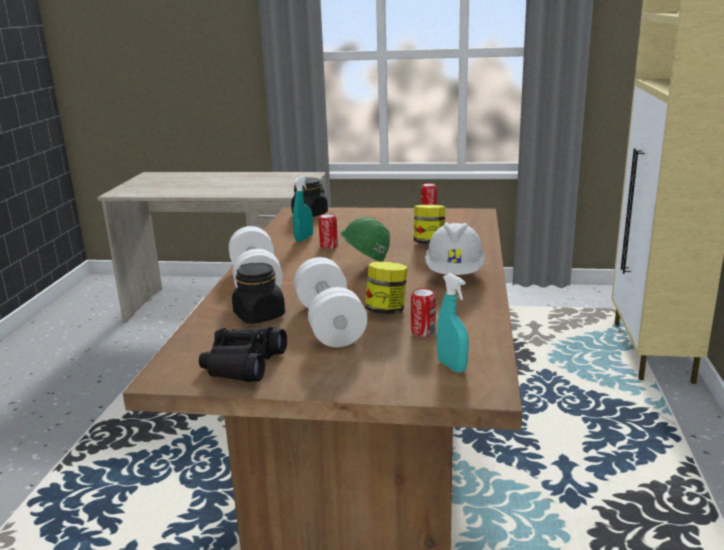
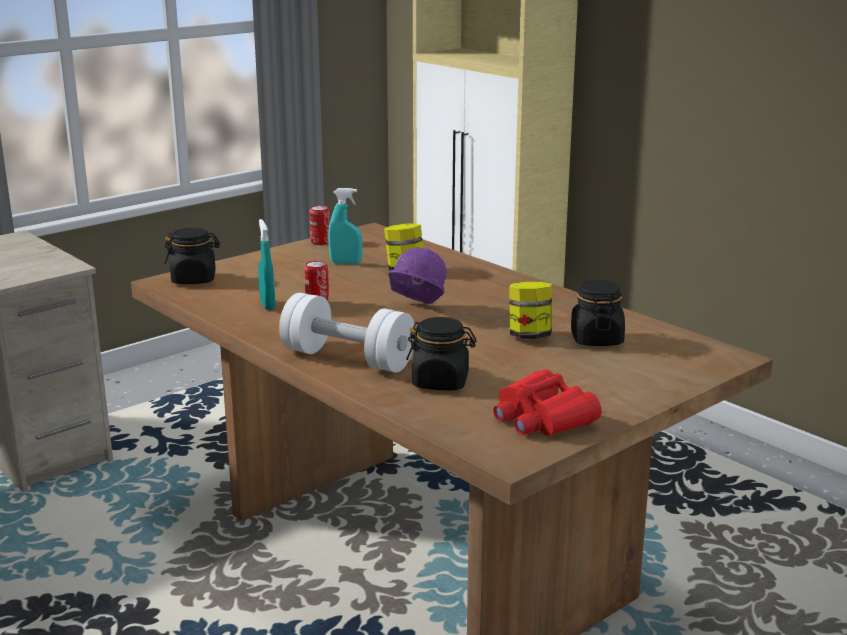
camera: 50 degrees left, 0 degrees up
(243, 364) = (541, 418): black binoculars -> red binoculars
(329, 323) = (515, 362): white dumbbell -> none
(365, 269) = (415, 311): green hard hat -> purple hard hat
(423, 332) = (596, 339): can -> black jar
(452, 366) = (674, 352): turquoise spray bottle -> turquoise spray bottle (346, 263)
(455, 274) = (499, 289): white hard hat -> none

